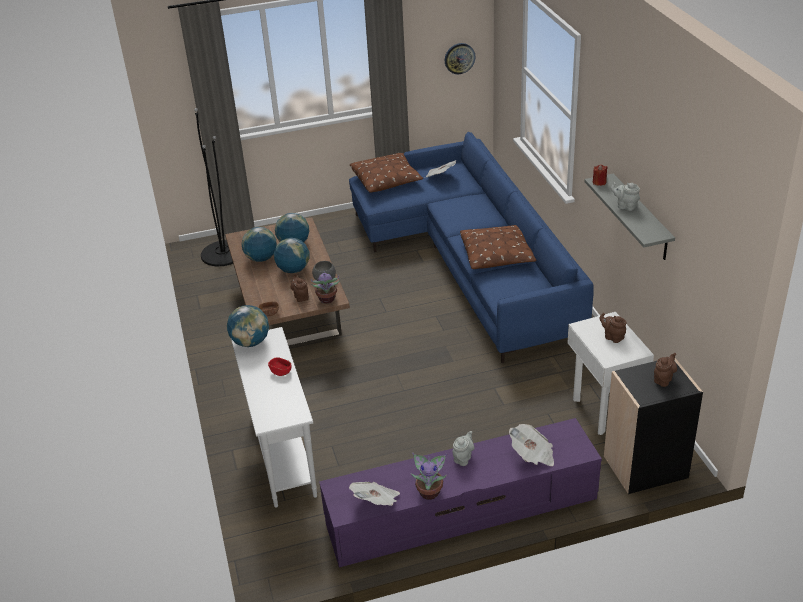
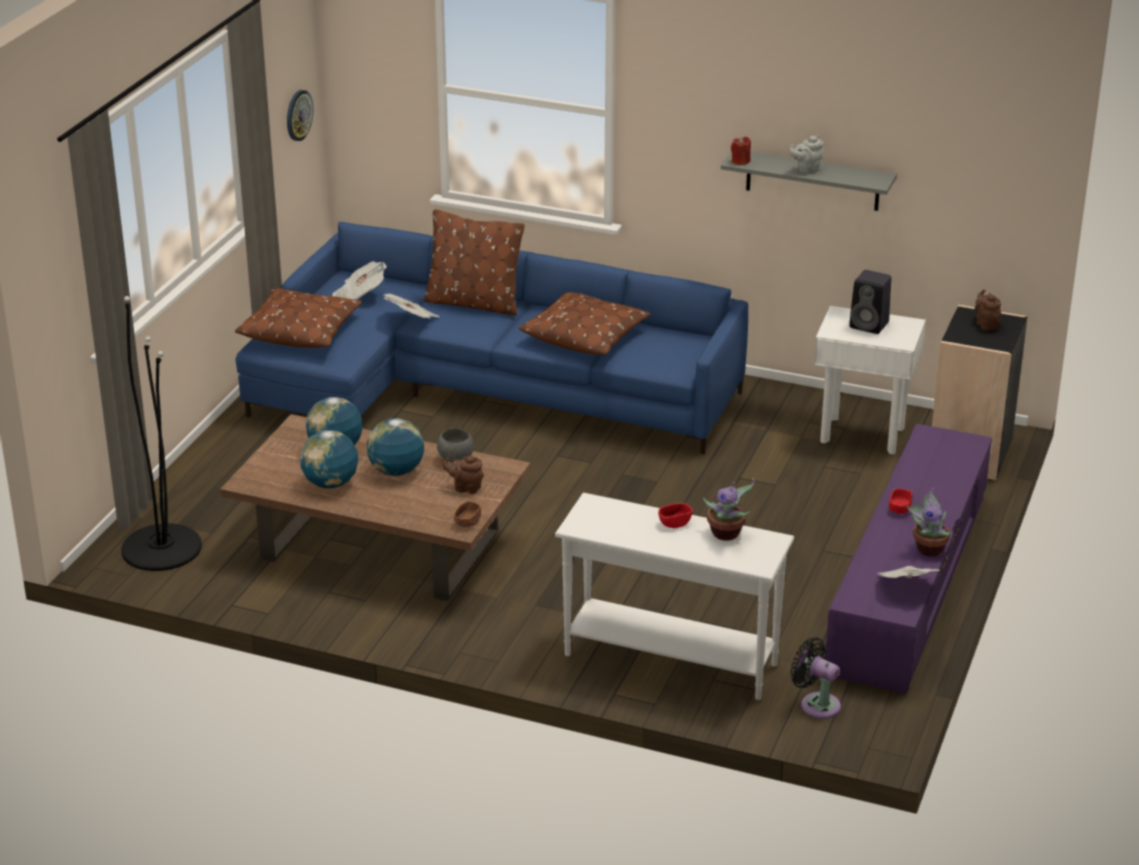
camera: 55 degrees left, 5 degrees down
(251, 342) = (586, 522): globe -> none
(292, 533) = (816, 704): none -> black fan
(327, 300) = (500, 473): potted plant -> potted plant (727, 534)
(463, 458) = (899, 508): grey teapot -> red bowl
(482, 208) = (473, 303): none -> brown pillow
(532, 455) = (943, 470): newspaper -> newspaper (411, 319)
(612, 337) = (870, 325): brown teapot -> black speaker

